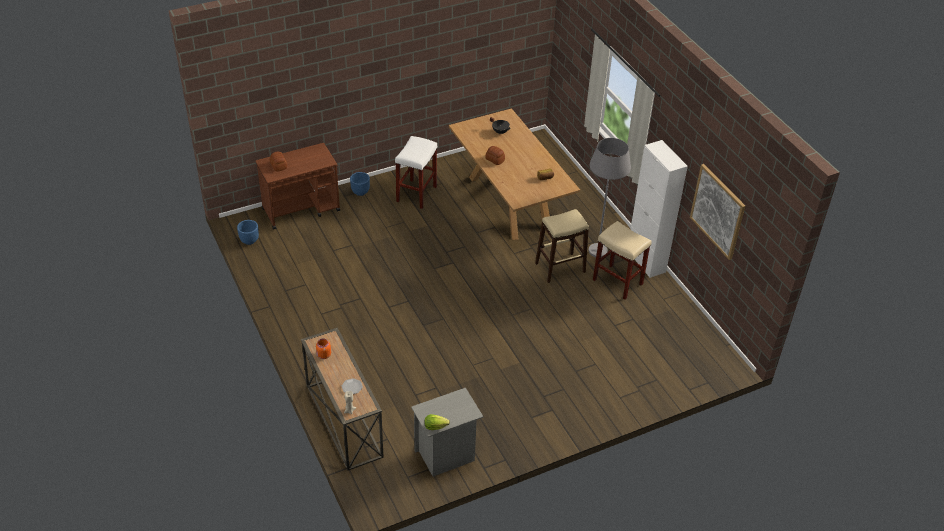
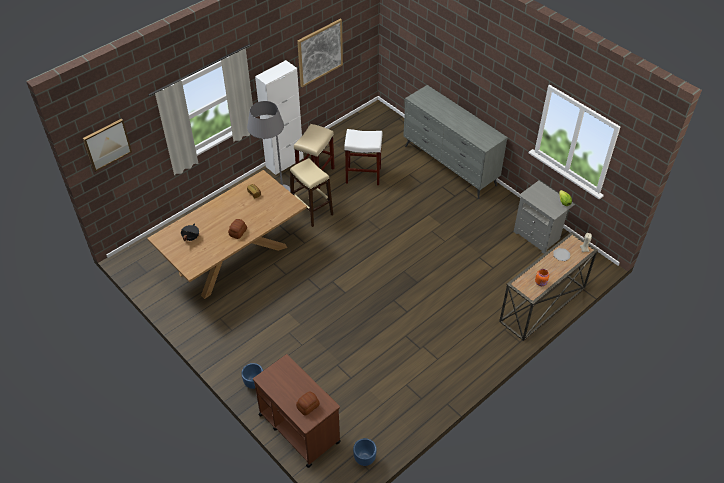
camera: 105 degrees left, 5 degrees up
(416, 194) = (243, 334): white stool -> white stool (364, 175)
(570, 35) = (107, 144): none -> picture
(599, 408) = (450, 166): none -> grey dresser

